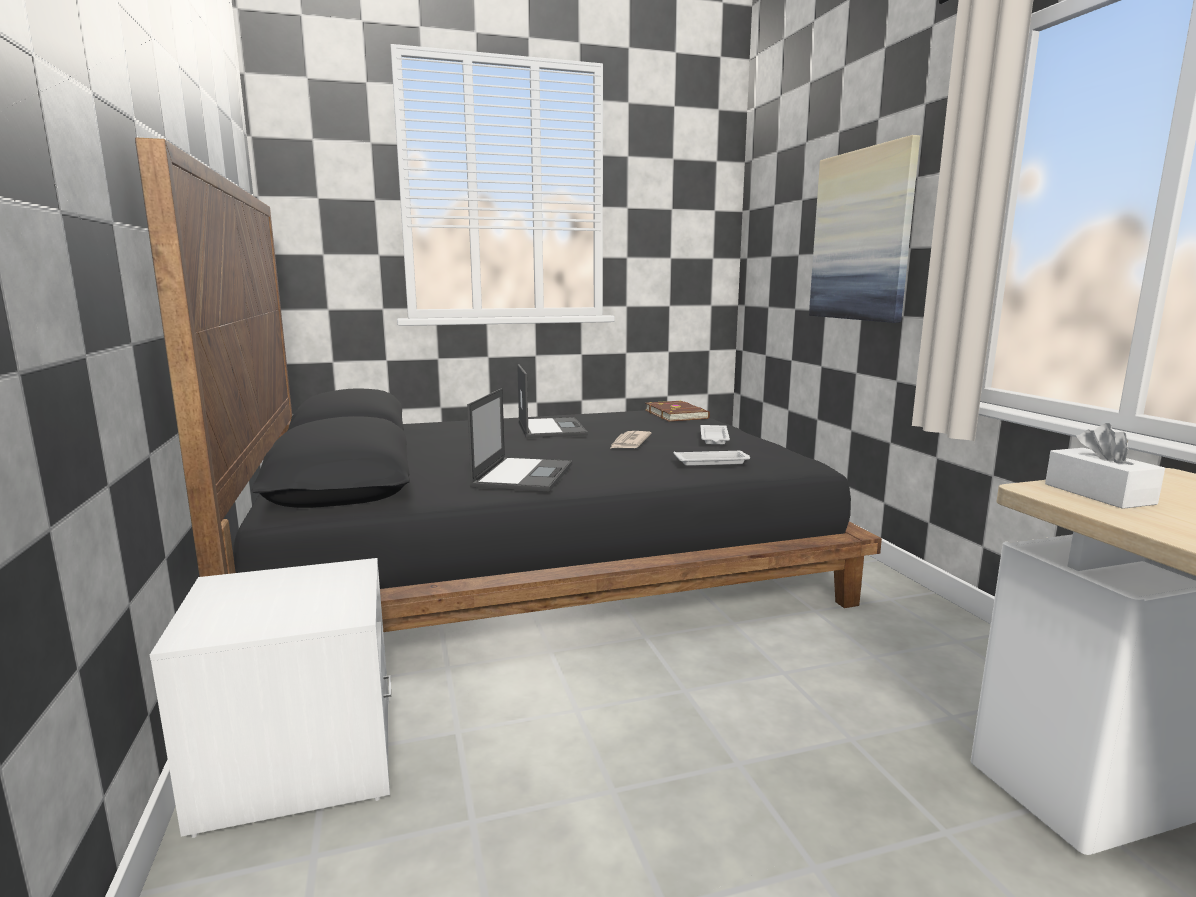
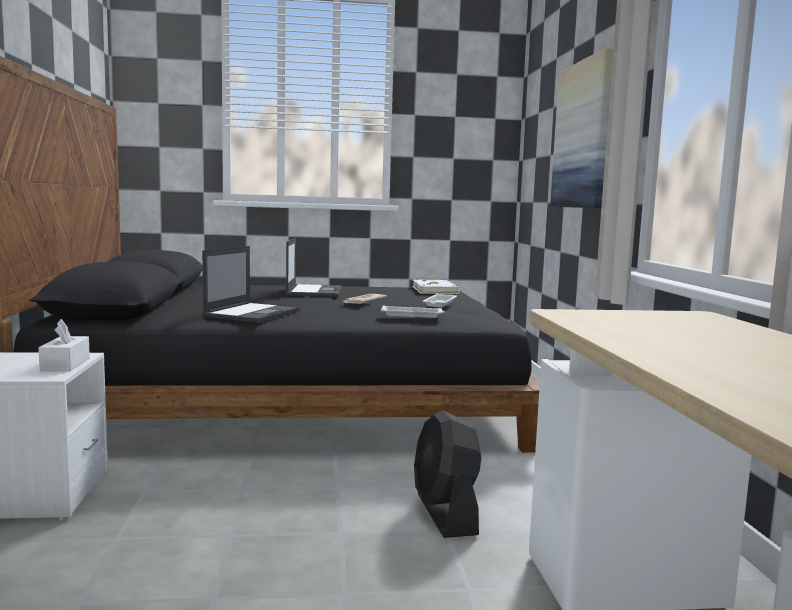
camera: 10 degrees right, 5 degrees down
(677, 414) = (435, 290): brown book -> white book
(833, 713) = (445, 513): none -> black fan
(1098, 494) = (599, 316): white tissue box -> white tissue box (65, 364)

